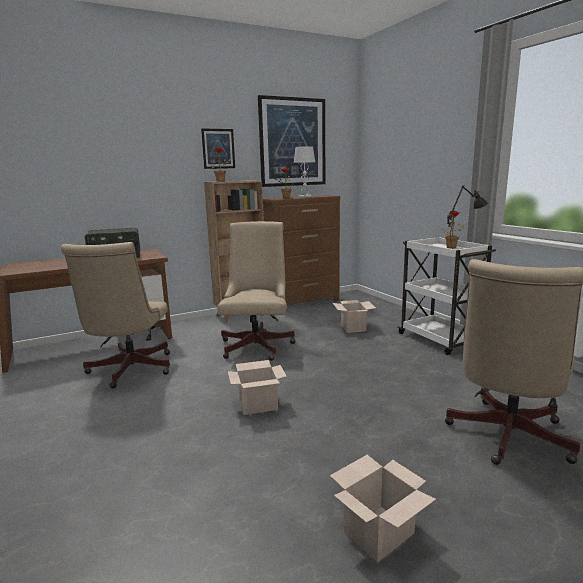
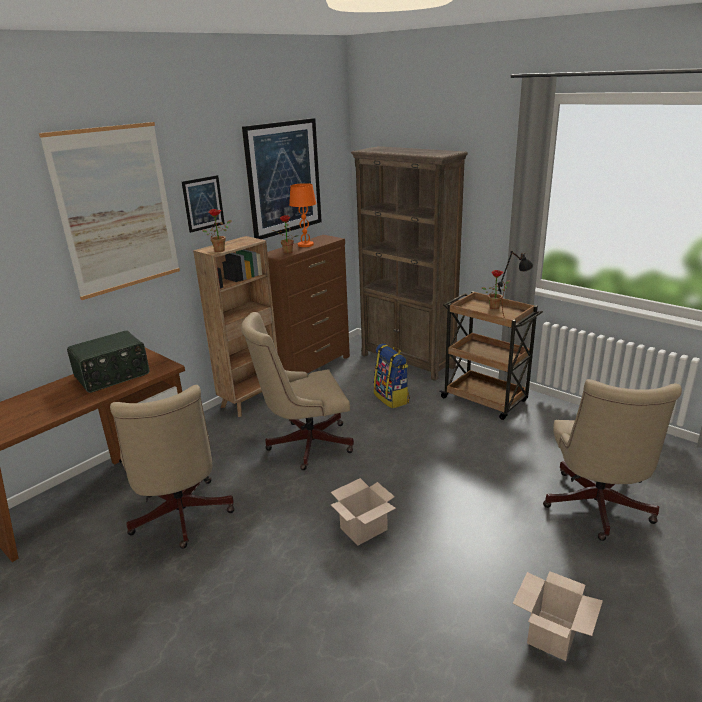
camera: 20 degrees left, 10 degrees up
(145, 139) = (116, 210): none -> picture
(258, 344) = (304, 444): beige office chair -> beige office chair turned 90 degrees counterclockwise
(305, 196) = (305, 245): white table lamp -> orange table lamp
(354, 328) = (392, 398): cardboard box -> backpack
(386, 308) = (407, 361): none -> brown bookcase
(440, 340) = (485, 400): white cart -> brown cart

